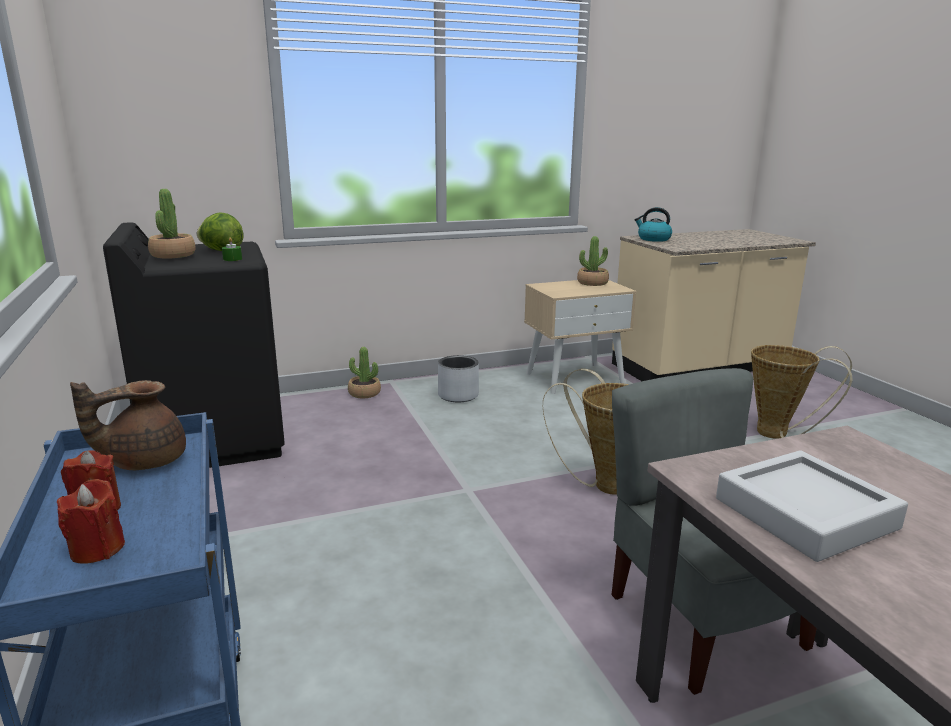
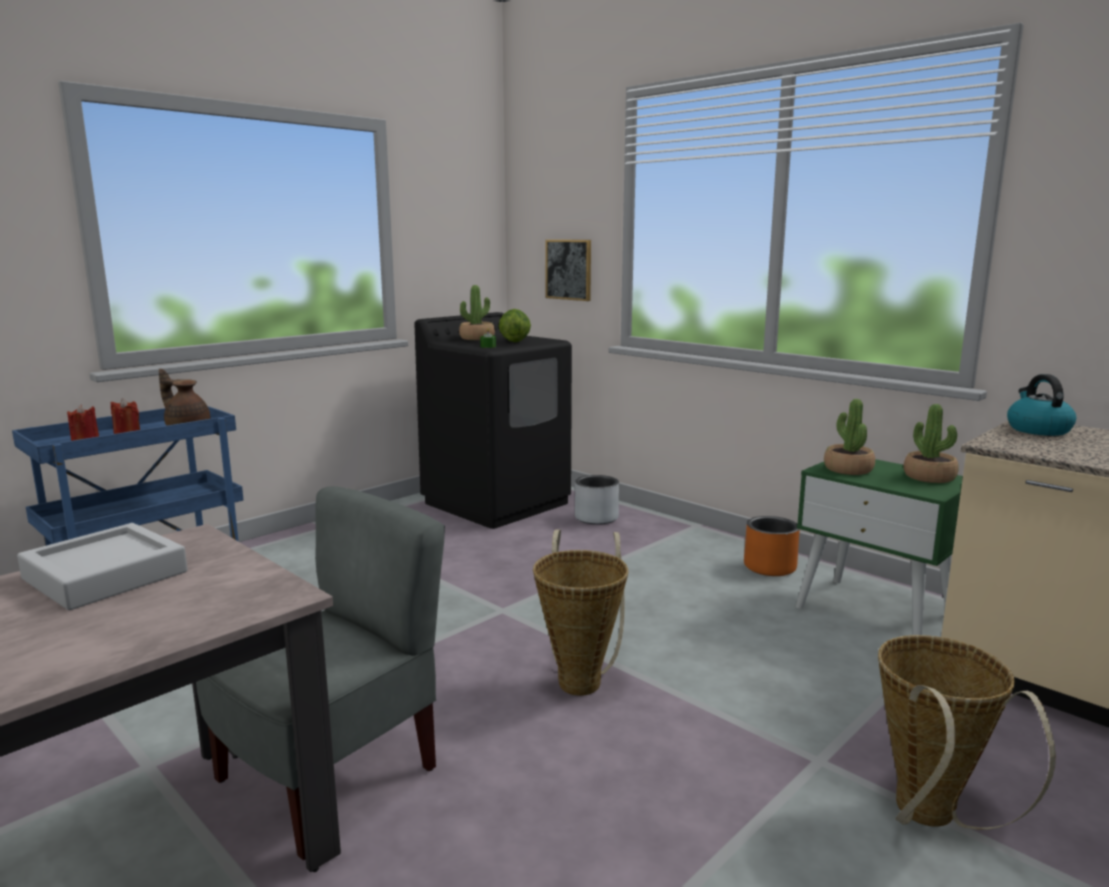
camera: 65 degrees right, 5 degrees down
(195, 164) = (569, 269): none -> picture
(364, 393) = (650, 522): potted plant -> potted plant (848, 469)
(458, 395) = (708, 560): grey planter -> grey planter (597, 518)
(489, 383) = (769, 567): none -> orange planter
(575, 378) = (874, 611): beige nightstand -> green nightstand

